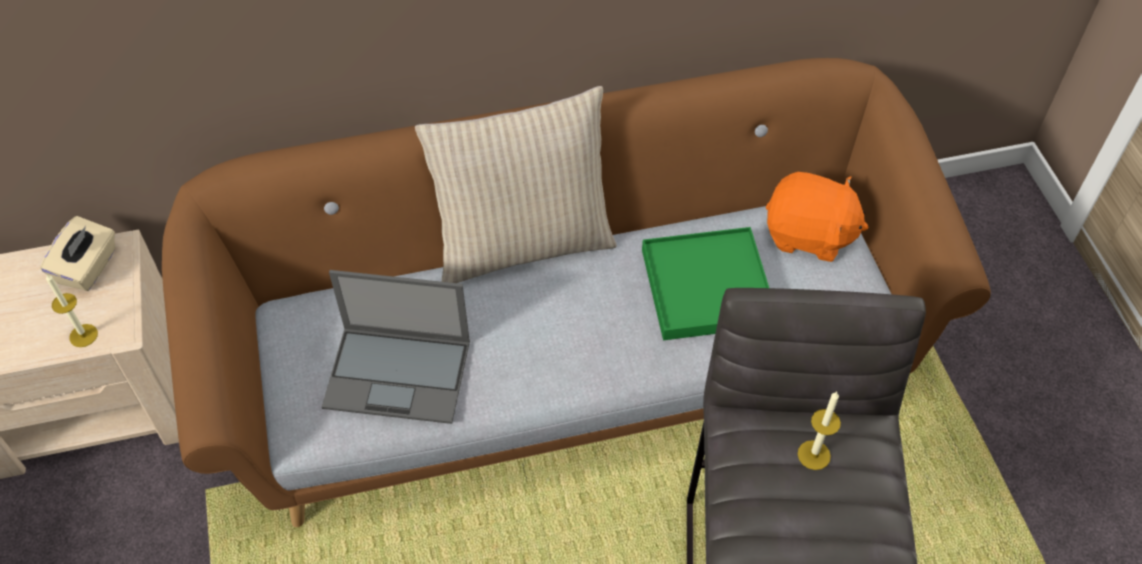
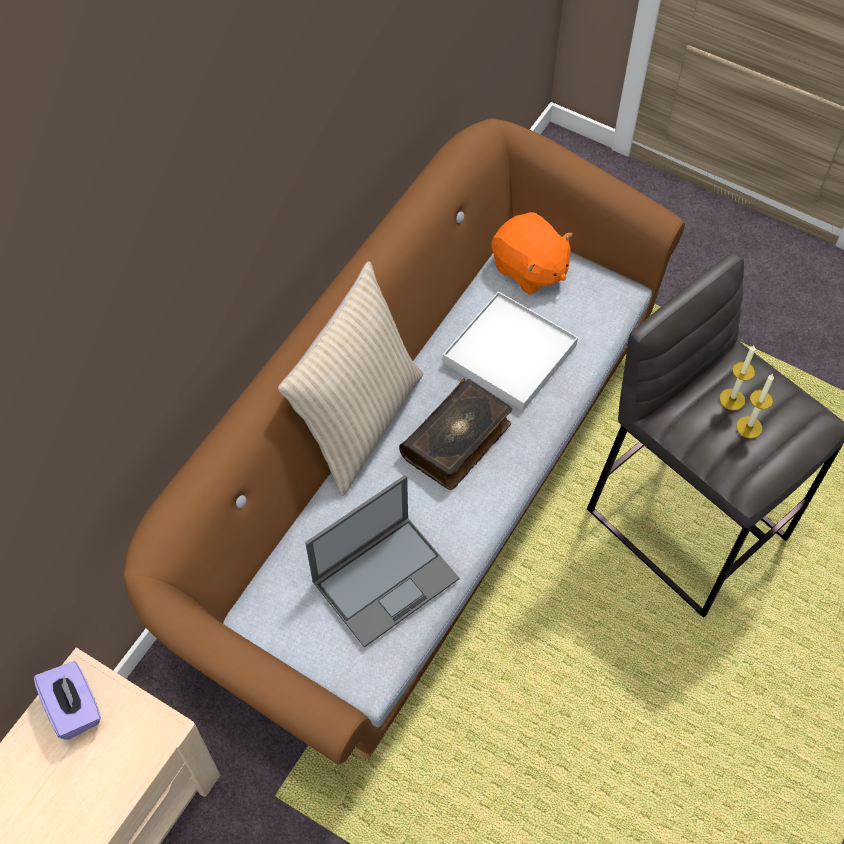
camera: 45 degrees left, 5 degrees up
(83, 335) = (138, 755): candle -> candle (749, 427)
(88, 268) = (74, 708): beige tissue box -> purple tissue box
(580, 319) = (457, 441): none -> book
(706, 287) = (509, 354): green tray -> white tray
(808, 235) = (529, 269): orange plush toy -> orange plush toy turned 75 degrees clockwise

